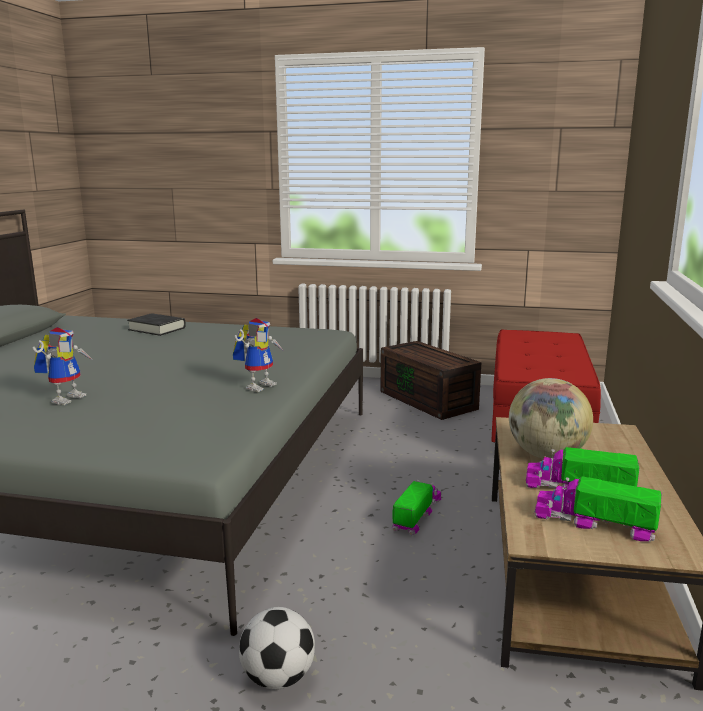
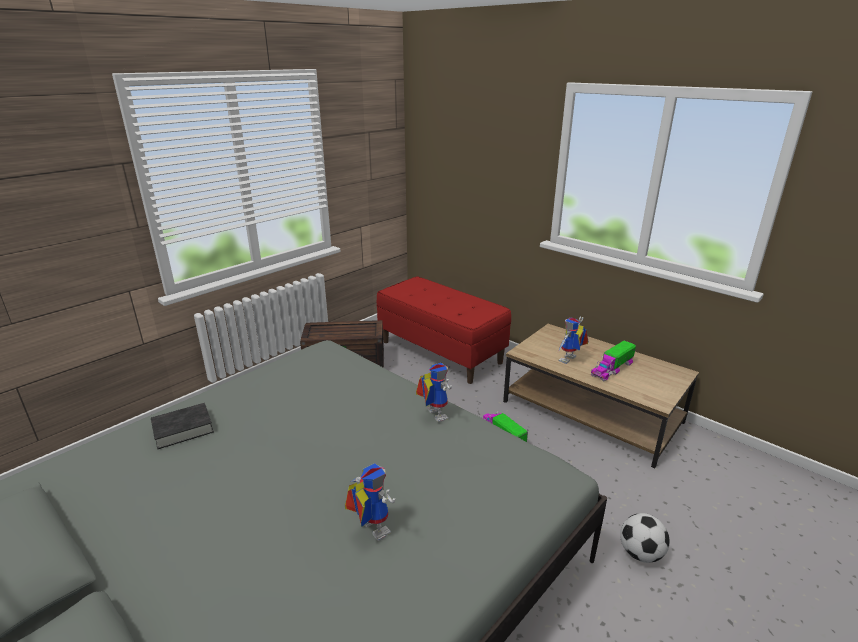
camera: 60 degrees left, 10 degrees up
(546, 455) = (569, 360): globe -> toy robot
(594, 523) = (648, 380): toy truck -> none

